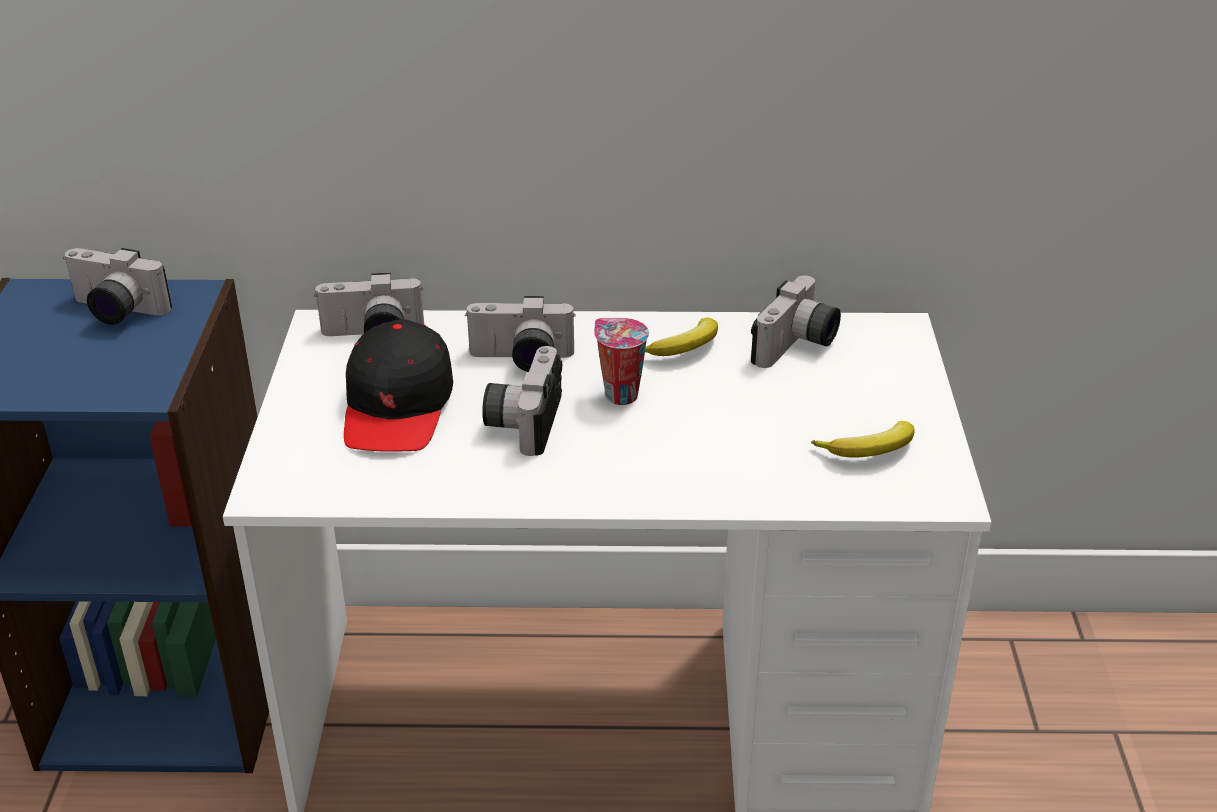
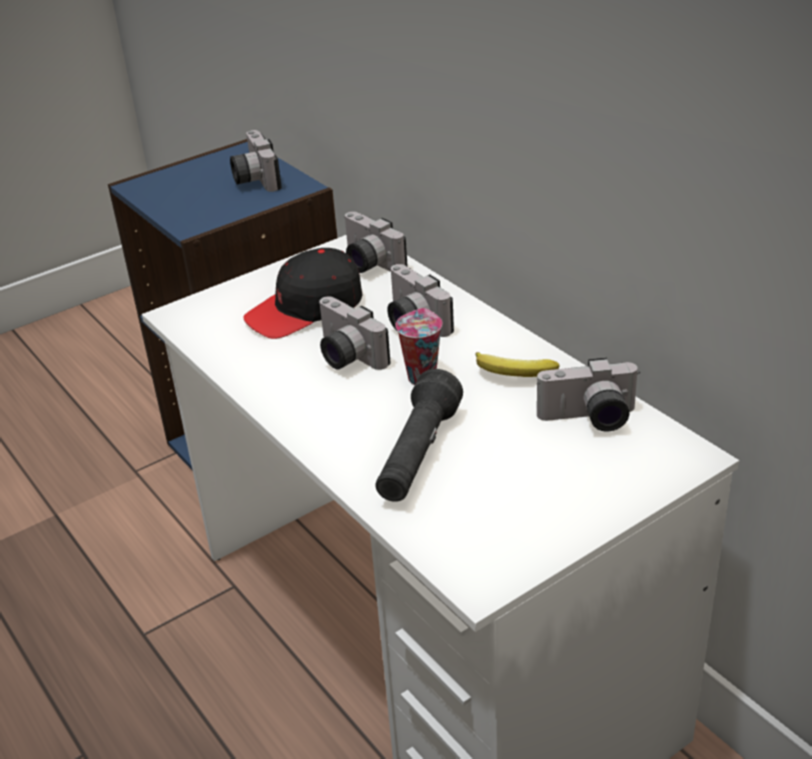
camera: 55 degrees right, 0 degrees up
(522, 421) = (345, 356): camera -> camera turned 105 degrees counterclockwise
(738, 450) = (418, 455): none -> black flashlight
(870, 450) = (494, 516): banana -> none

